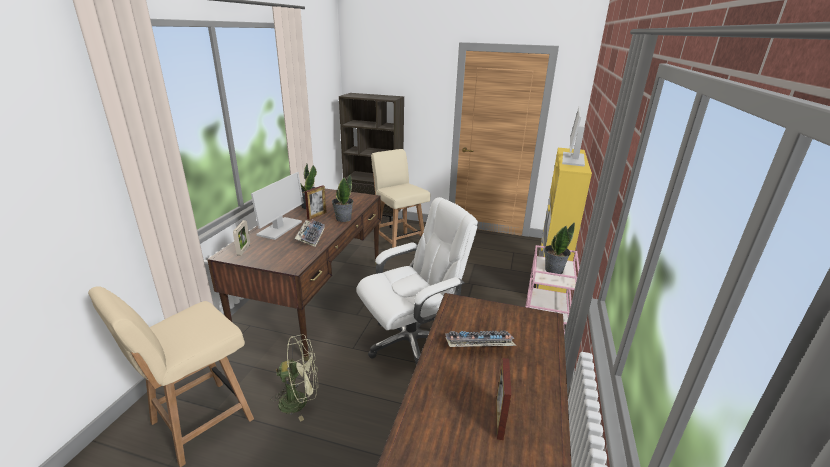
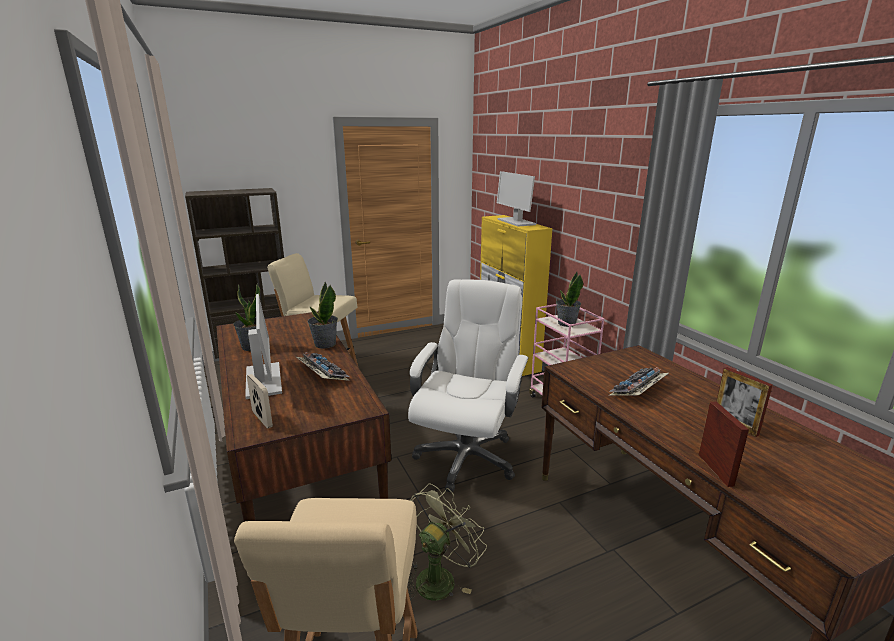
camera: 40 degrees left, 5 degrees down
(317, 215) = (285, 352): picture frame -> picture frame (715, 470)

